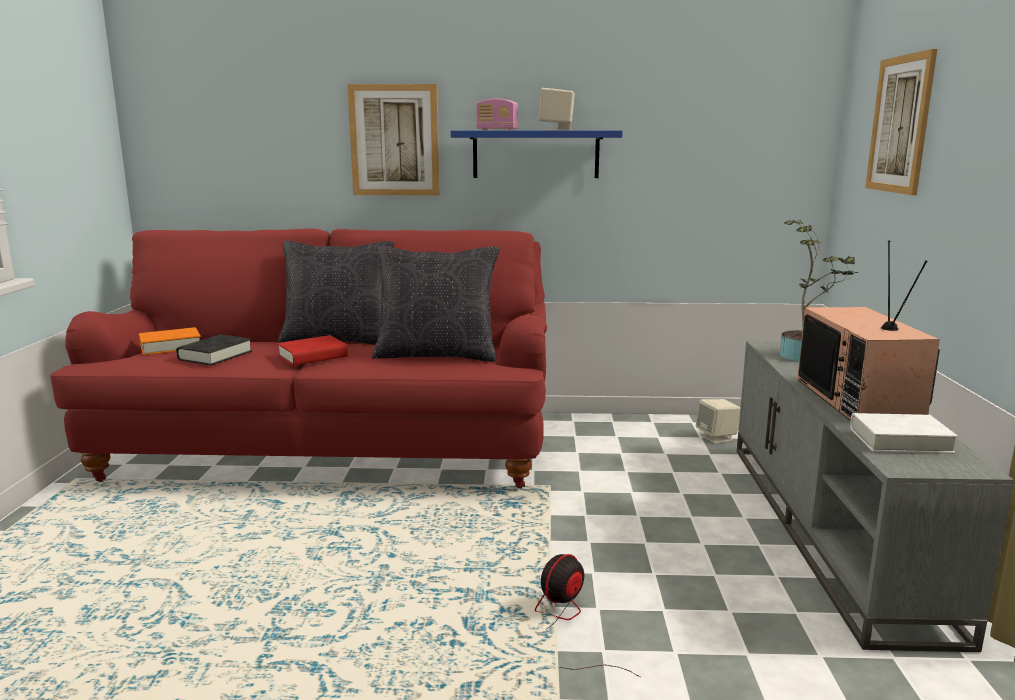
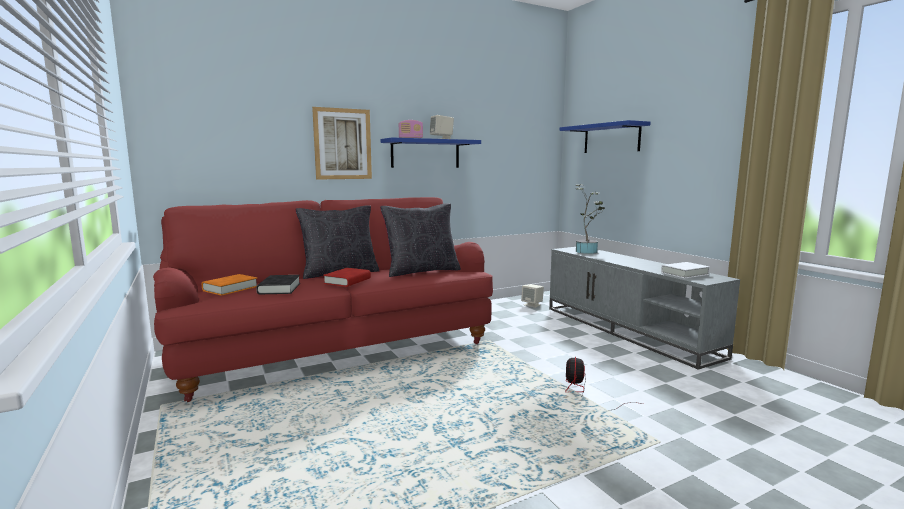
camera: 30 degrees left, 5 degrees down
(860, 401) = (643, 263): television -> none
(900, 124) = (611, 138): picture -> blue shelf

